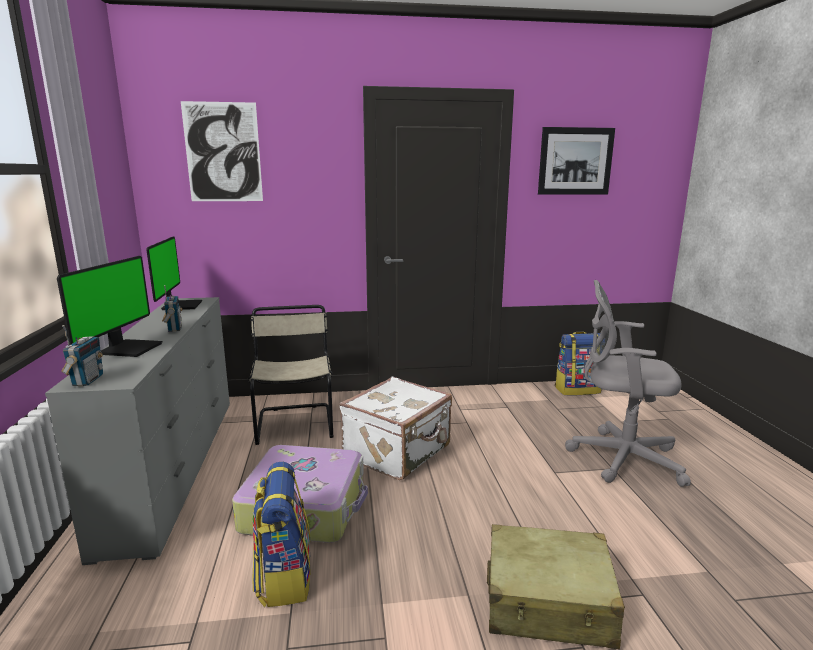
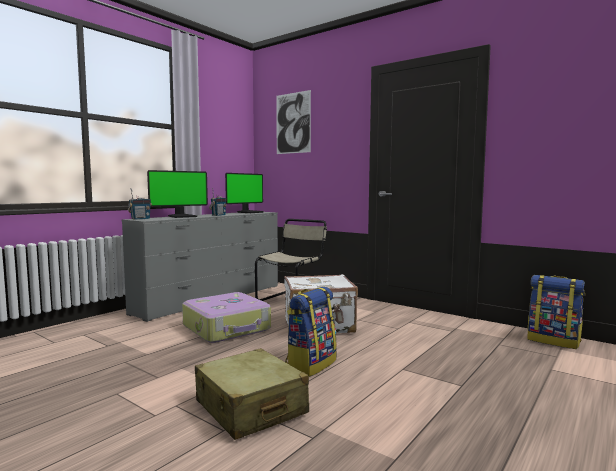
camera: 45 degrees right, 10 degrees down
(283, 576) = (169, 344): backpack -> backpack (310, 364)
(575, 161) = (558, 99): picture -> none
(619, 457) = (486, 384): grey office chair -> none

